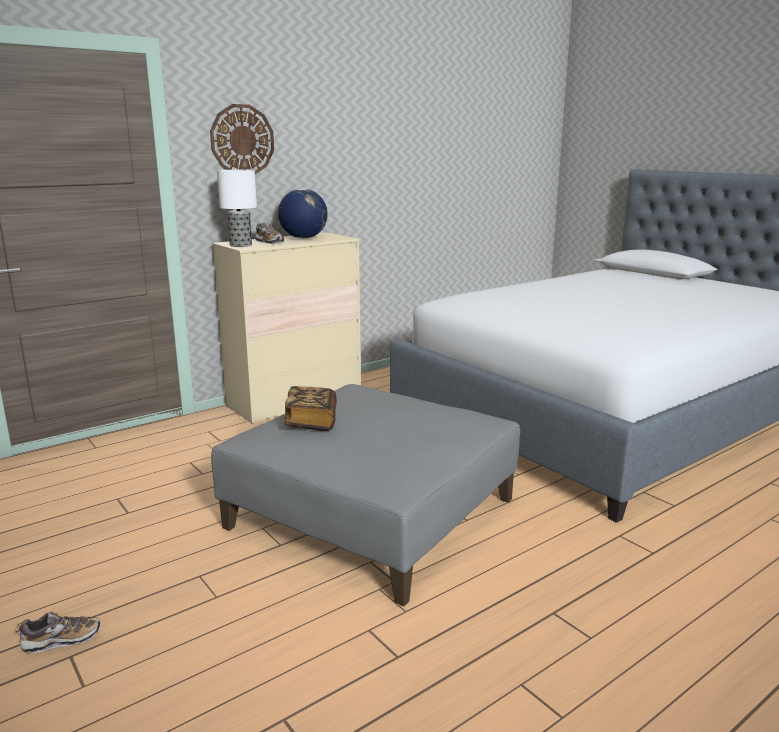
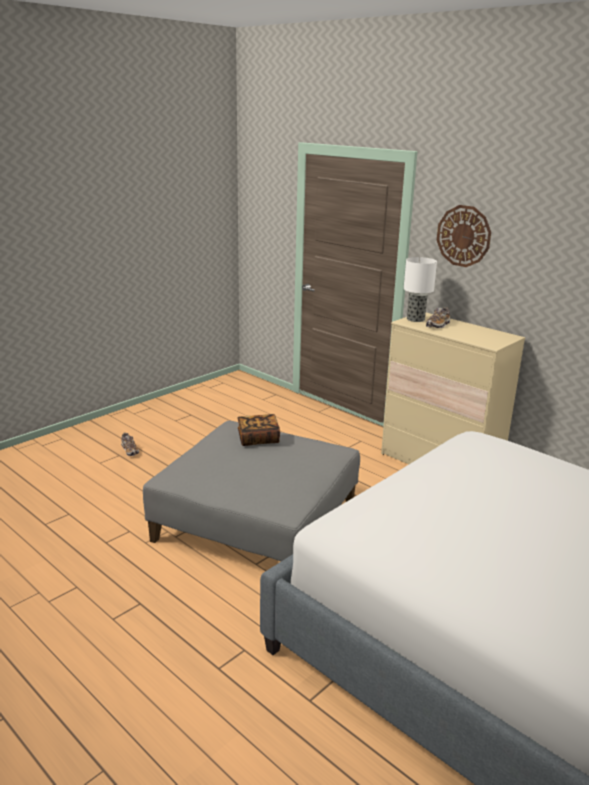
camera: 80 degrees right, 5 degrees up
(303, 238) = (475, 332): globe -> none

